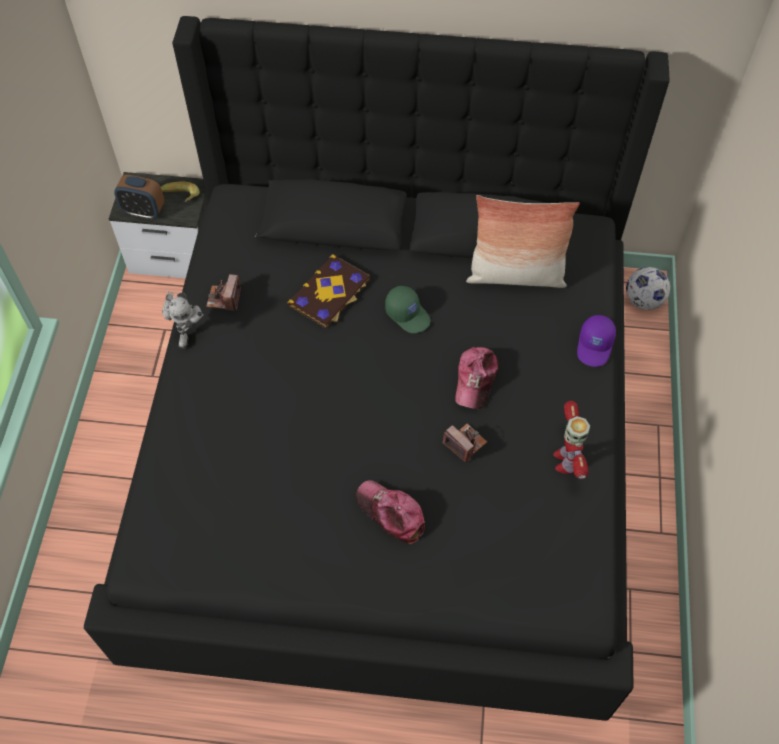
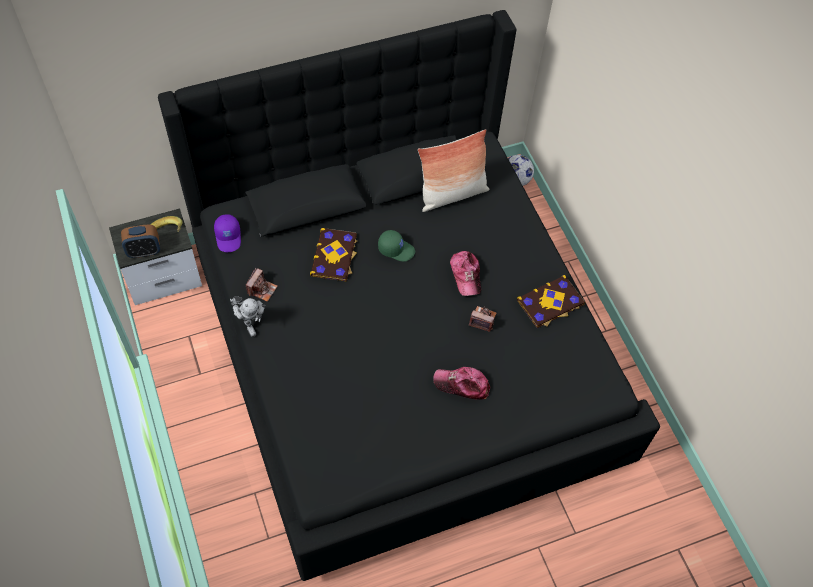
camera: 30 degrees left, 0 degrees up
(224, 298) = (262, 289): camera -> camera turned 135 degrees counterclockwise
(566, 460) = (551, 303): toy robot -> book
(595, 346) = (528, 221): purple cap -> purple cap (229, 237)

